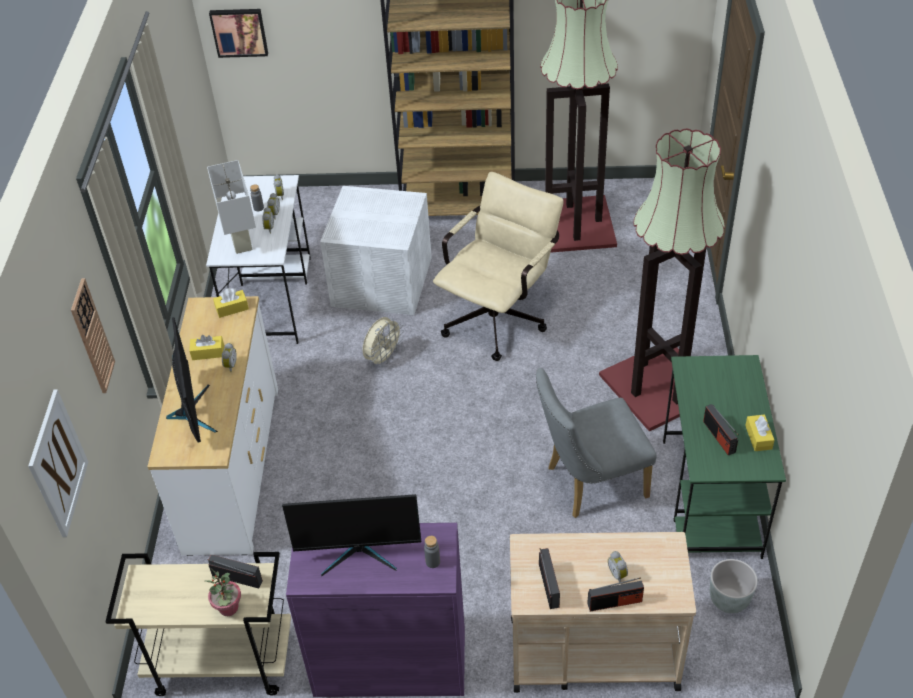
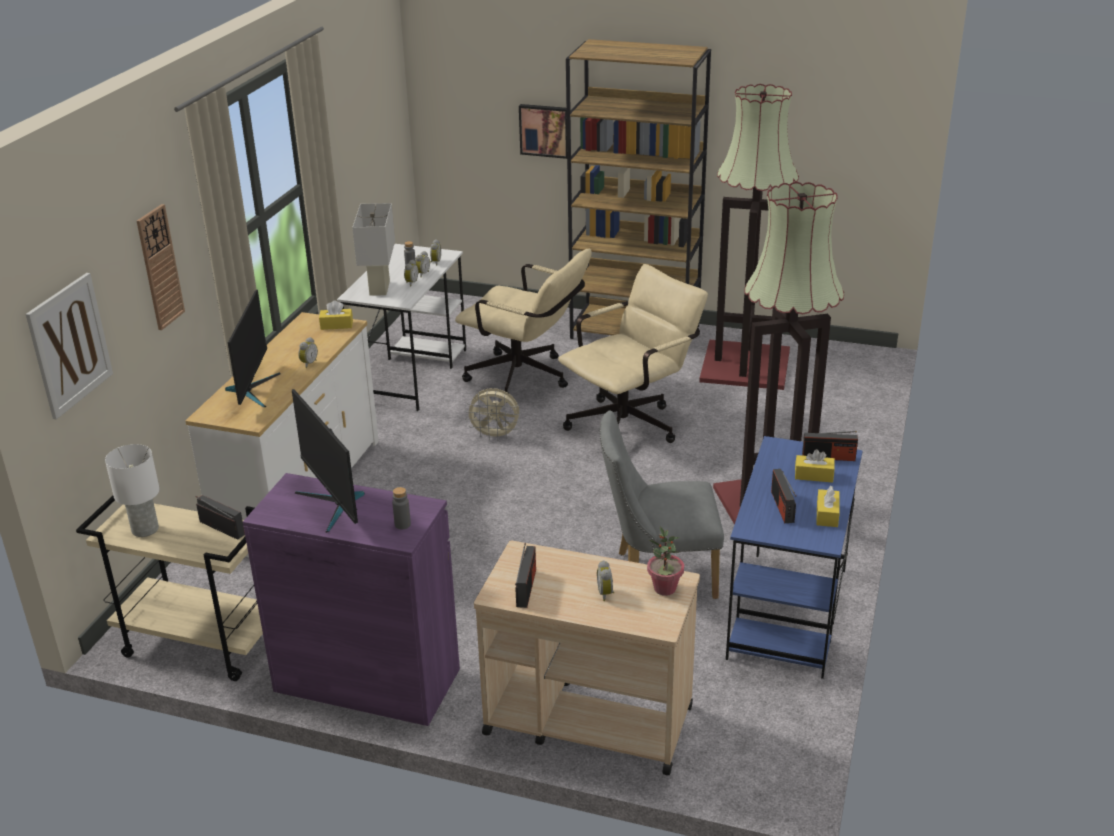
camera: 15 degrees right, 15 degrees down
(165, 598) = (145, 529): none -> white table lamp
(208, 352) = (294, 351): yellow tissue box -> yellow tissue box (814, 475)
(228, 608) = (199, 548): potted plant -> potted plant (665, 588)
(239, 31) = (444, 118): picture -> picture (545, 130)
(359, 553) = (334, 504): monitor -> monitor turned 45 degrees clockwise
(383, 282) = (526, 379): white storage box -> beige office chair
(383, 358) = (495, 436): beige fan -> beige fan turned 45 degrees clockwise
(615, 602) = (589, 615): radio -> radio (828, 457)
(711, 498) = (788, 613): green desk -> blue desk
(729, 601) = (765, 708): grey planter -> none

